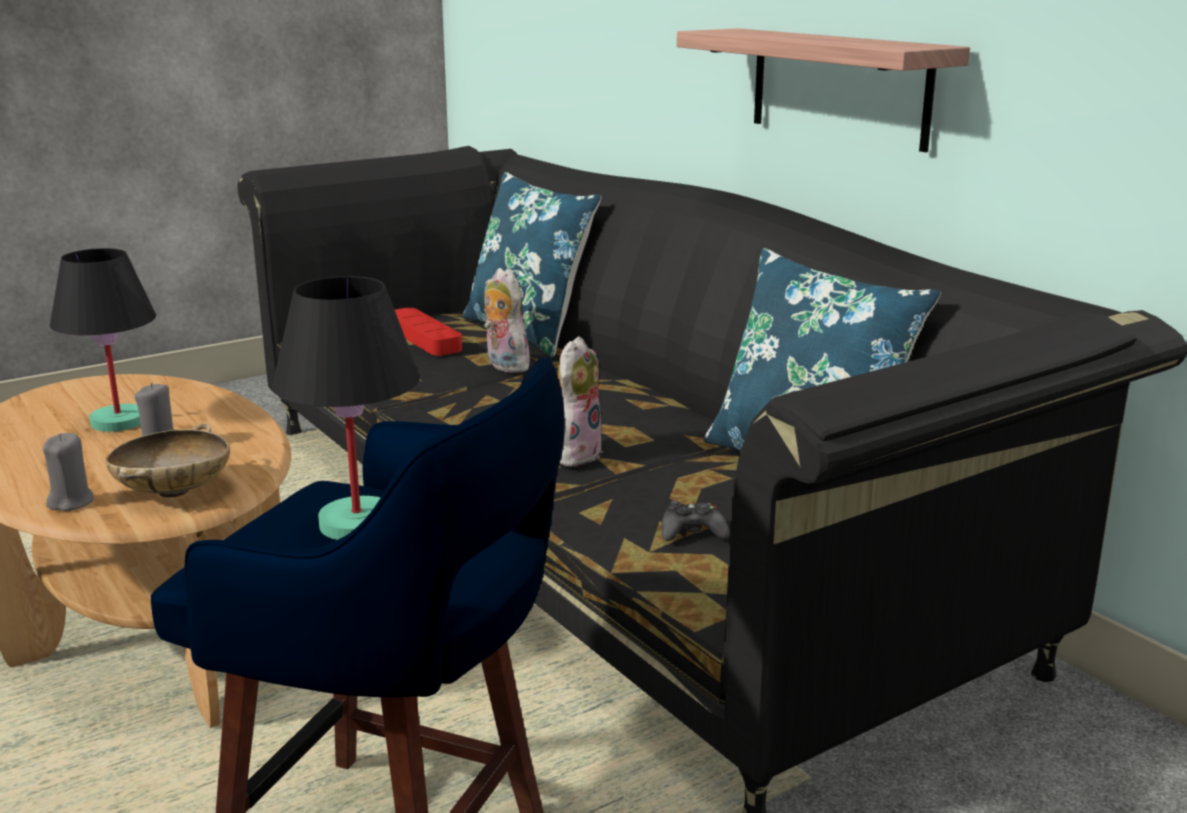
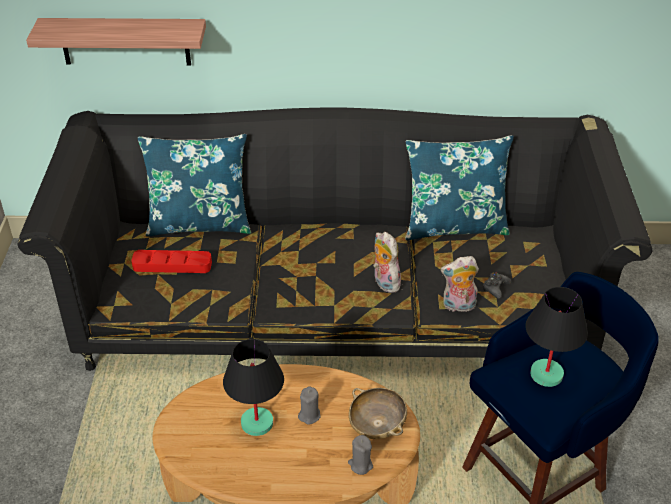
camera: 55 degrees left, 20 degrees up
(504, 366) = (241, 254): plush toy -> plush toy (458, 306)
(839, 87) = (405, 46): shelf -> shelf (125, 41)

